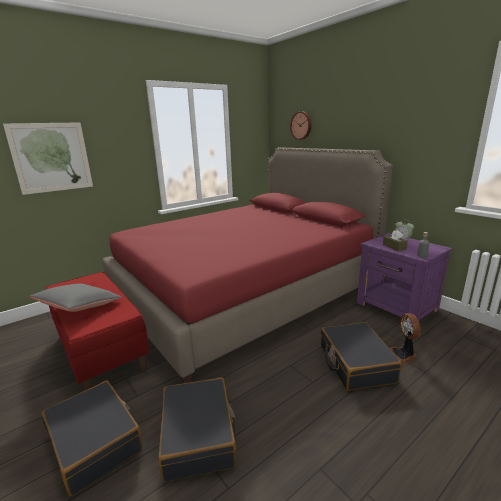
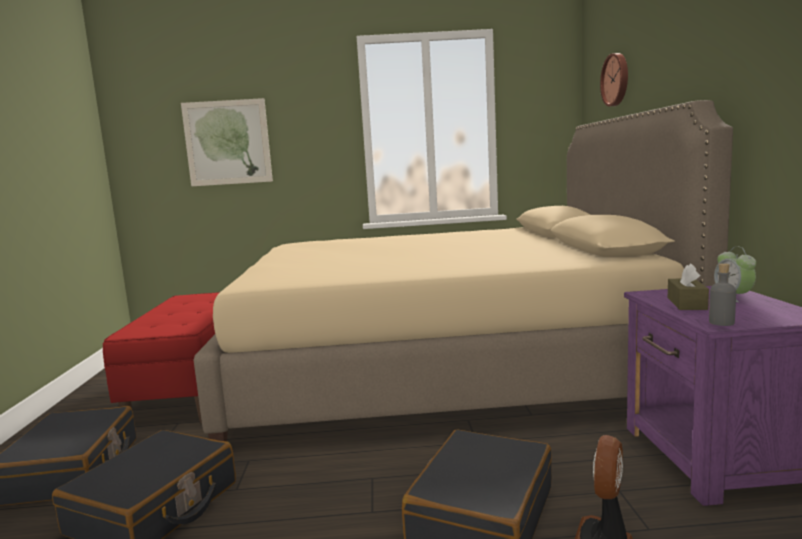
camera: 35 degrees right, 10 degrees down
(79, 307) = (163, 316): grey pillow -> none
(245, 293) = (444, 370): red bed -> beige bed

